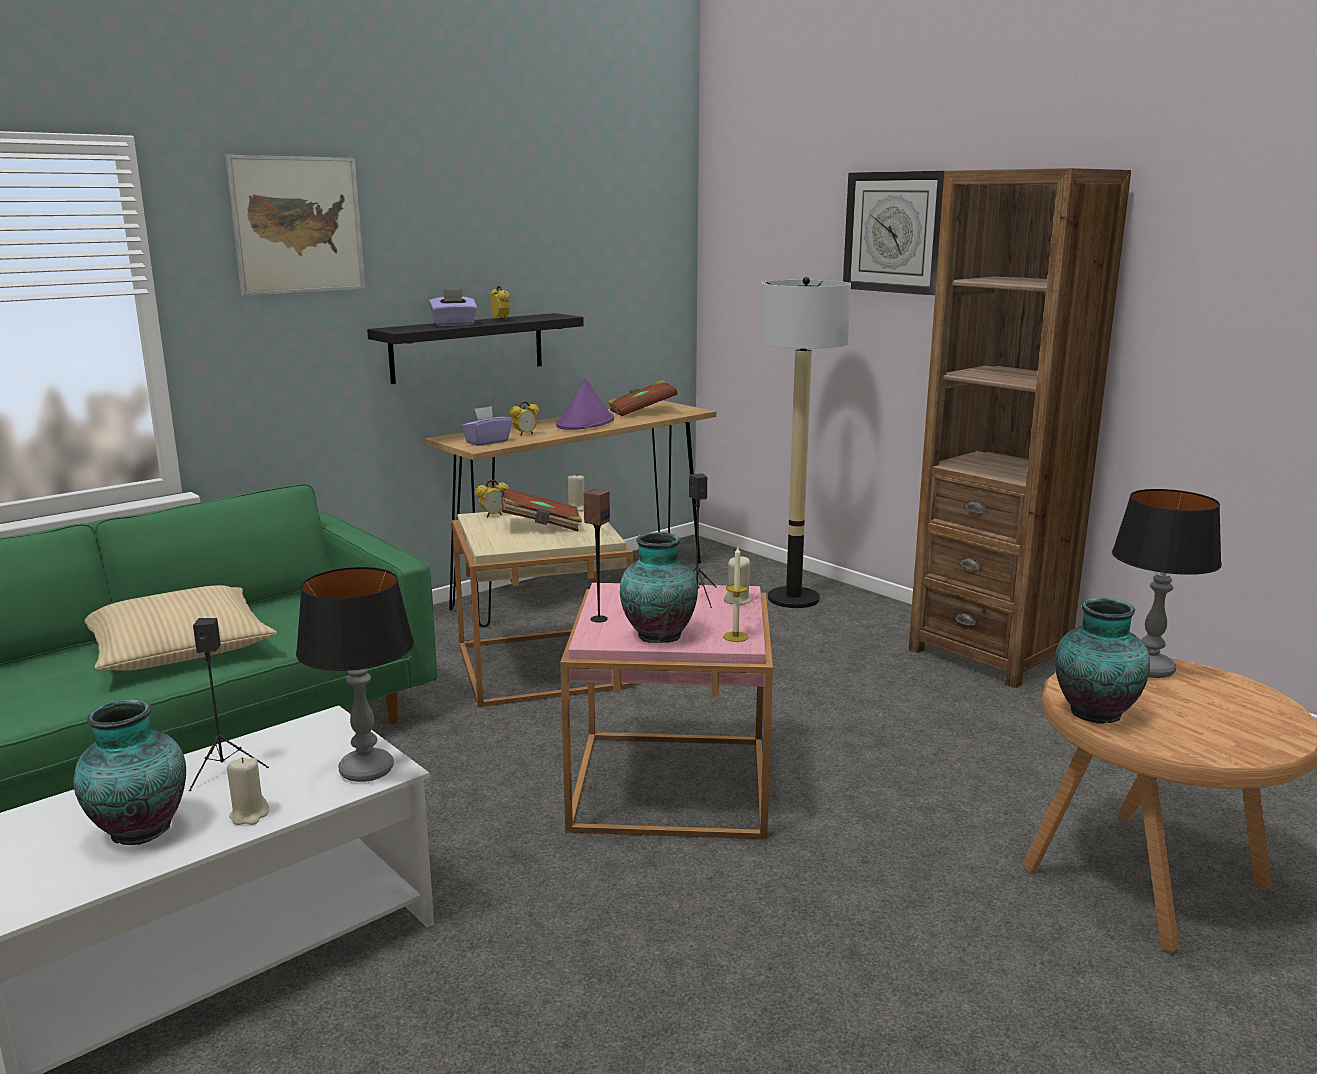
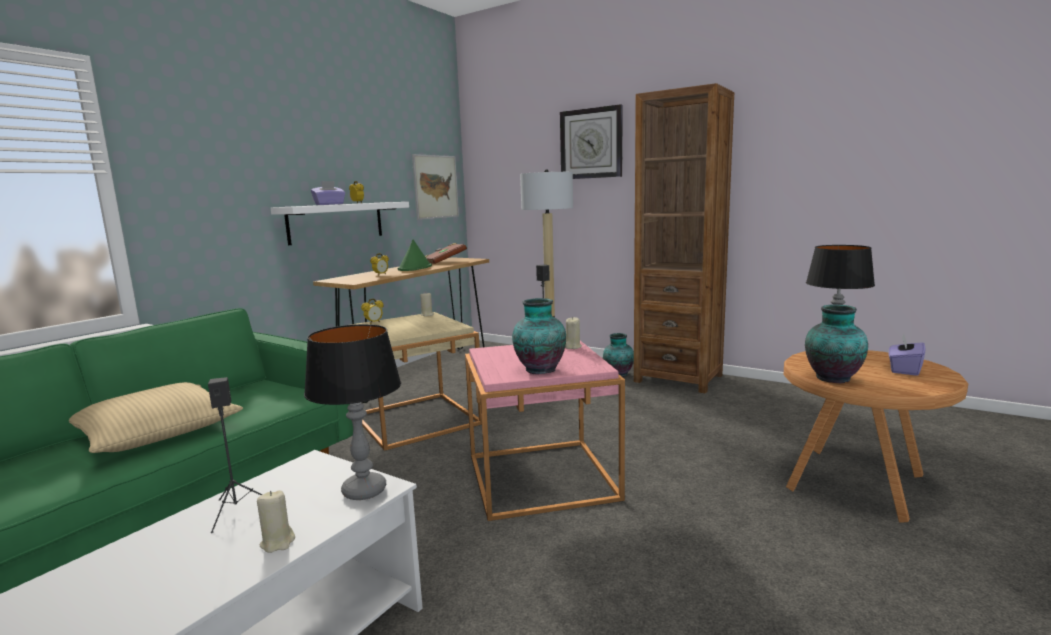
camera: 15 degrees left, 5 degrees down
(137, 830) = (172, 576): vase -> vase (618, 374)
(298, 225) = (219, 133): picture -> picture (436, 187)
(468, 347) = (336, 222): black shelf -> white shelf
(486, 442) = (358, 279): purple tissue box -> purple tissue box (904, 369)
(541, 526) = (411, 325): brown book -> none
(585, 423) = (415, 268): purple hat -> green hat
(598, 619) = (491, 366): speaker -> none
(735, 637) = (590, 364): candle -> none

